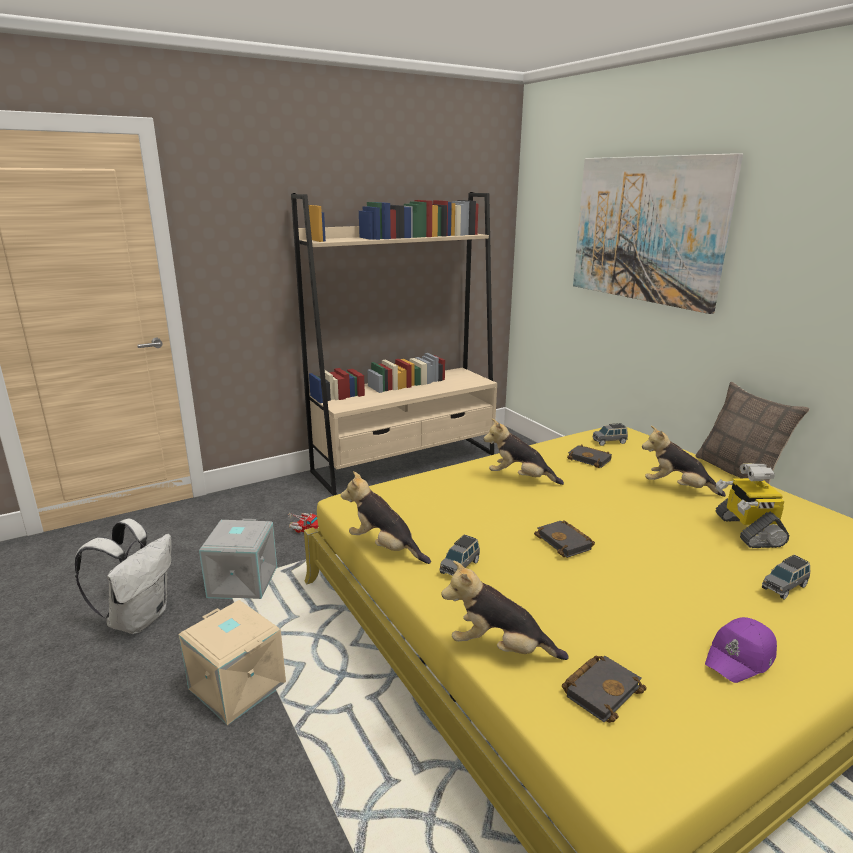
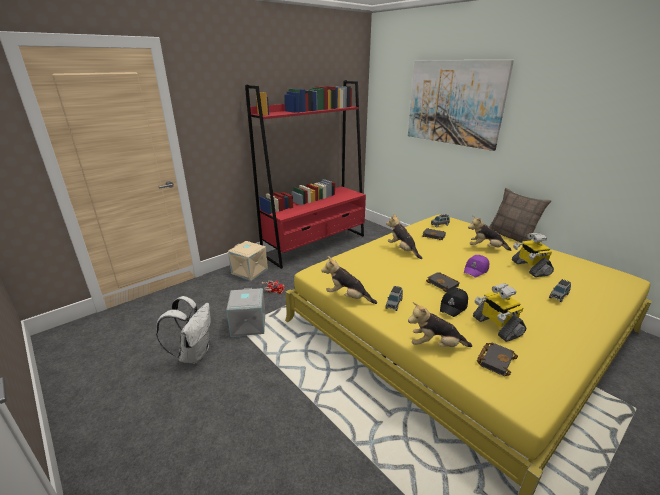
camera: 10 degrees left, 5 degrees up
(235, 686) = (270, 385): beige storage box -> beige storage box (249, 271)
(406, 463) = (315, 245): beige bookcase -> red bookcase
(520, 478) = (402, 250): plush toy -> plush toy turned 45 degrees clockwise
(567, 583) = (454, 306): none -> black cap
(632, 628) = (496, 326): none -> toy robot
(740, 658) = (553, 334): purple cap -> purple cap (476, 270)

